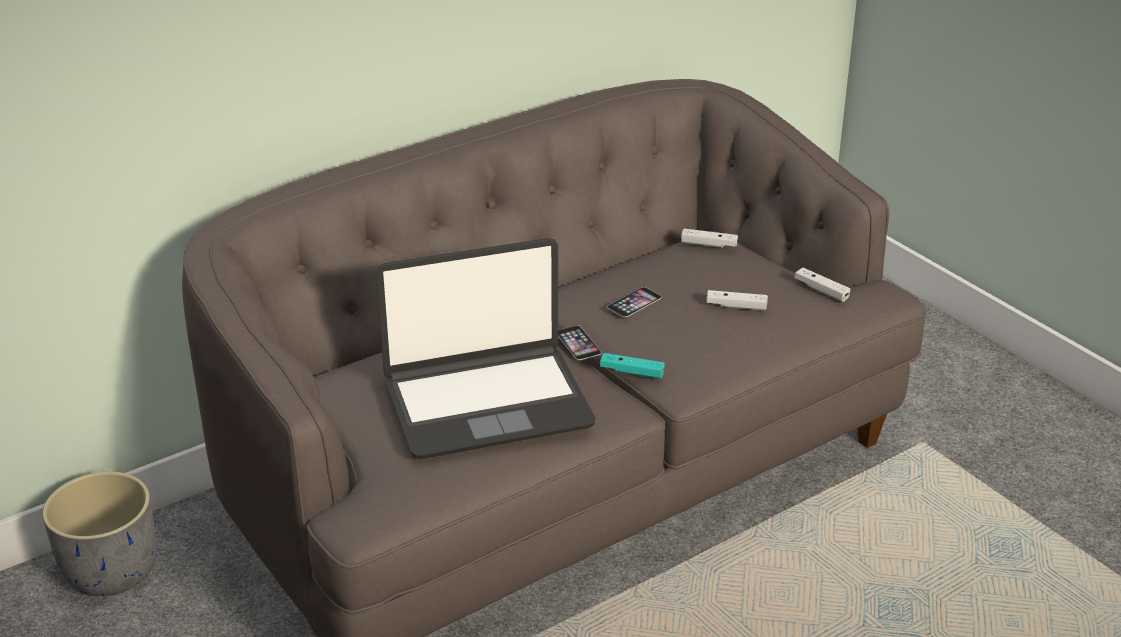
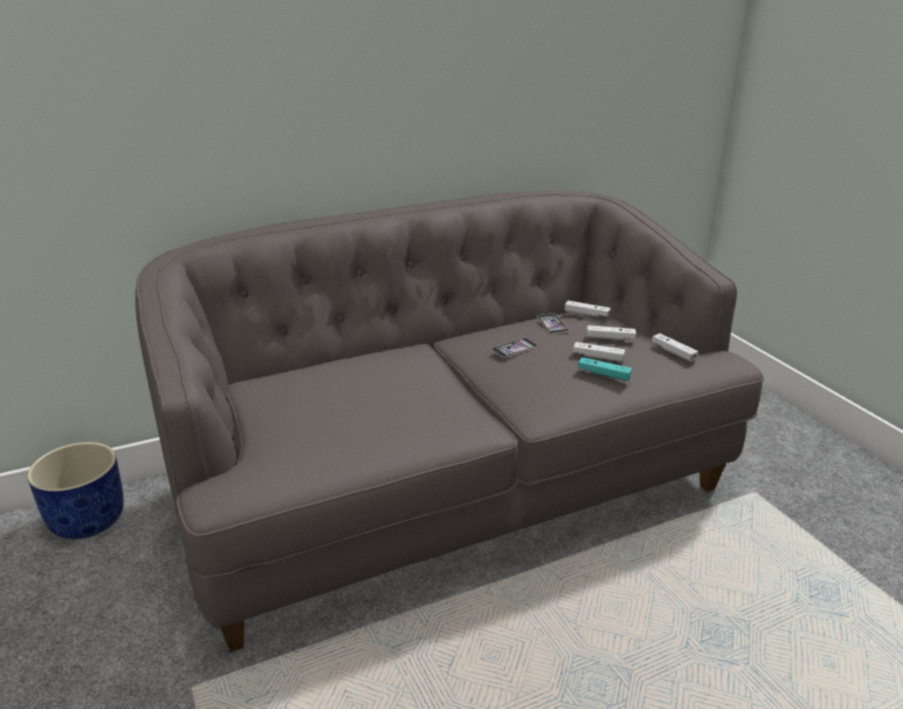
camera: 10 degrees right, 5 degrees down
(112, 571) = (89, 520): grey planter -> blue planter
(487, 403) = (366, 410): laptop -> none
(578, 342) = (461, 373): phone -> phone (552, 323)
(632, 372) = (498, 399): turquoise game controller -> turquoise game controller (603, 374)
(745, 278) = (610, 338): none -> white game controller

